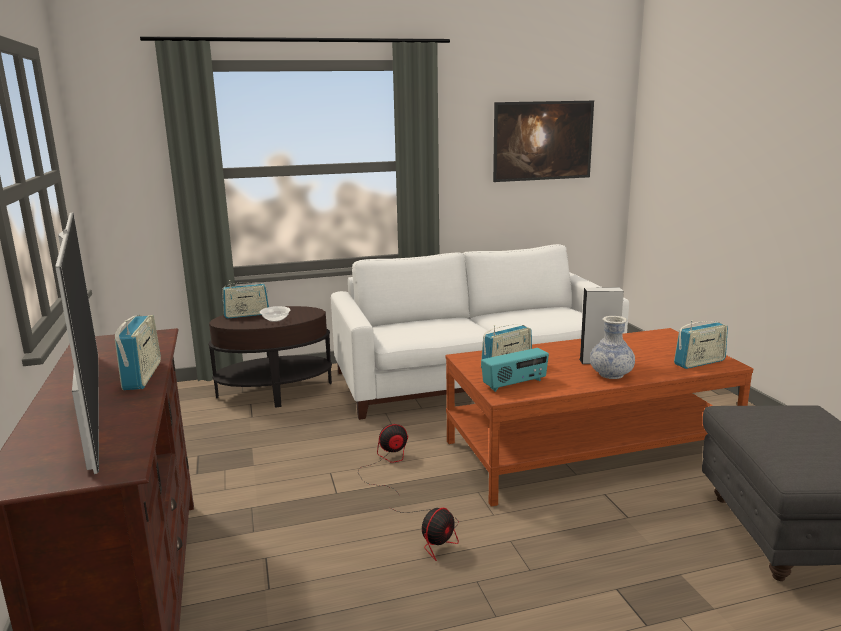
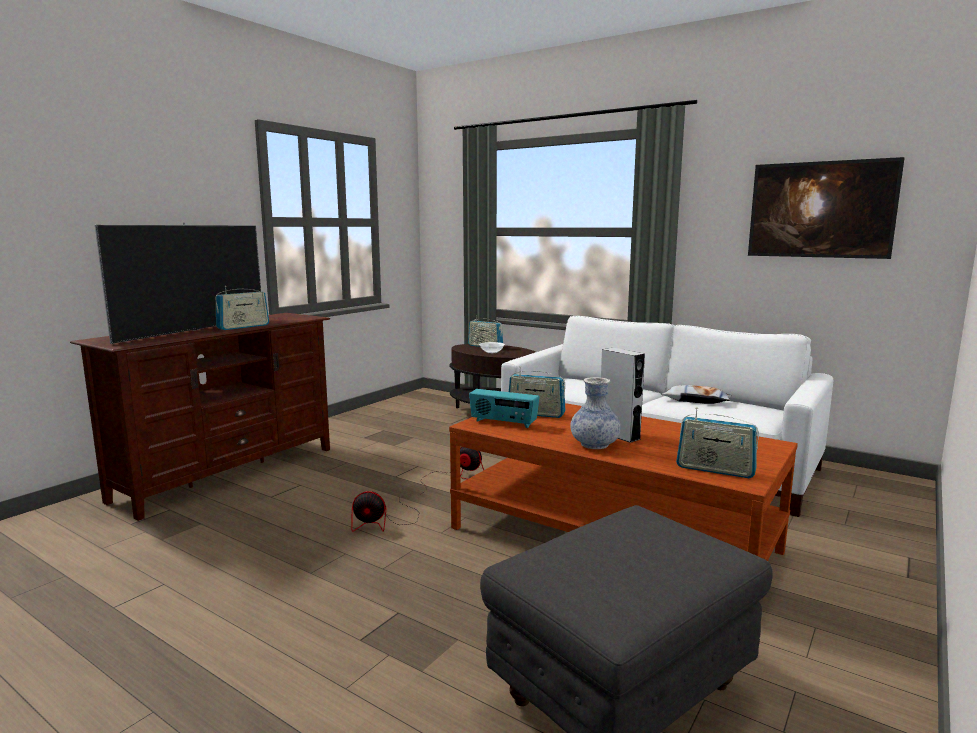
camera: 50 degrees right, 5 degrees down
(520, 316) = (696, 401): none -> pillow

